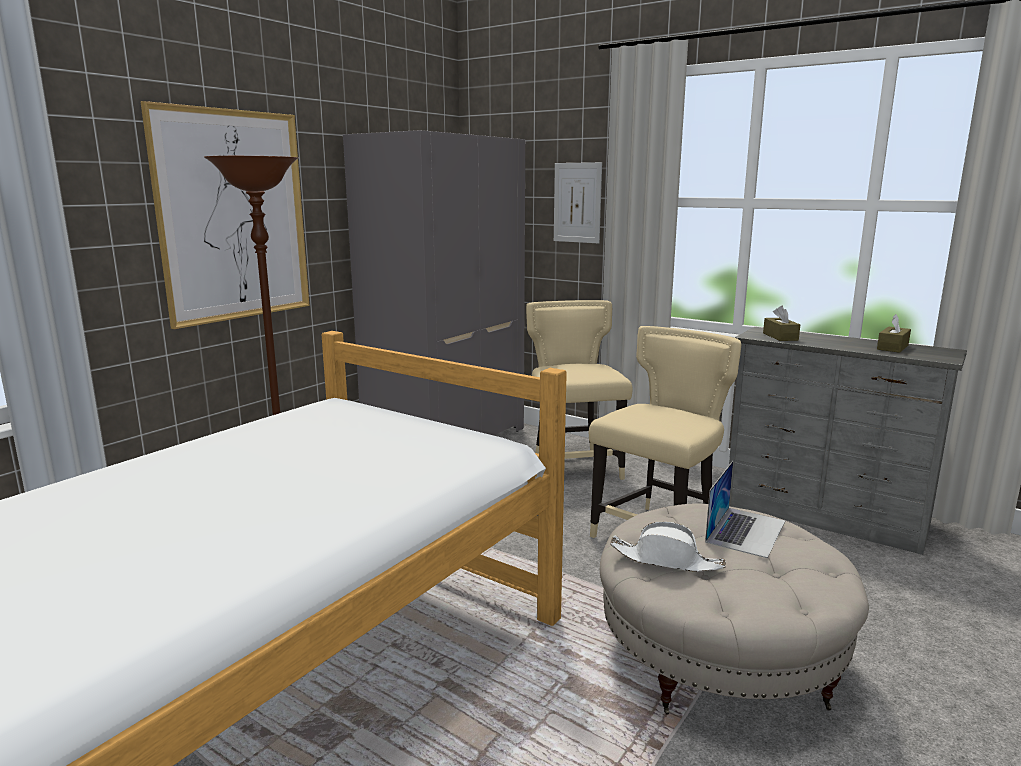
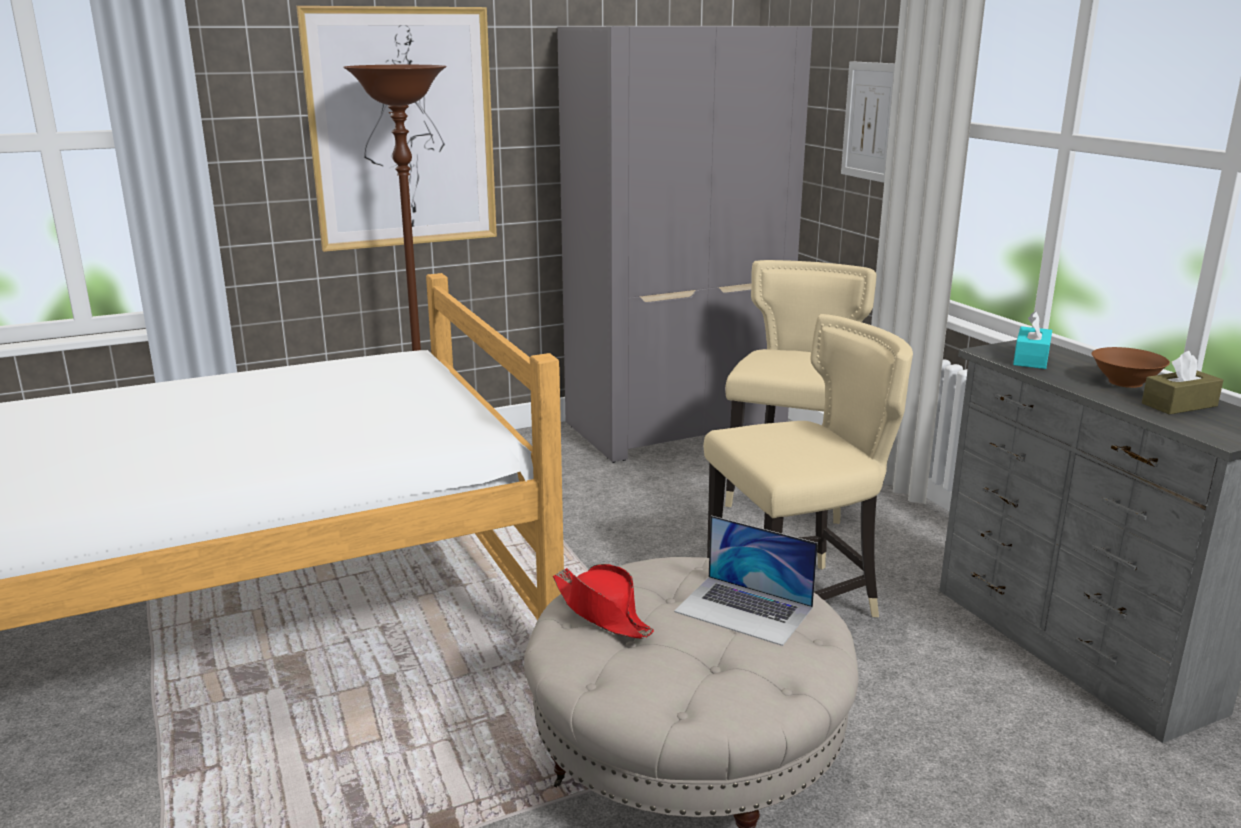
camera: 30 degrees right, 5 degrees up
(666, 560) = (602, 612): white hat -> red hat
(746, 531) = (744, 609): laptop -> laptop turned 60 degrees clockwise
(780, 336) = (1031, 359): brown tissue box -> turquoise tissue box
(846, 341) = (1125, 382): none -> brown bowl

